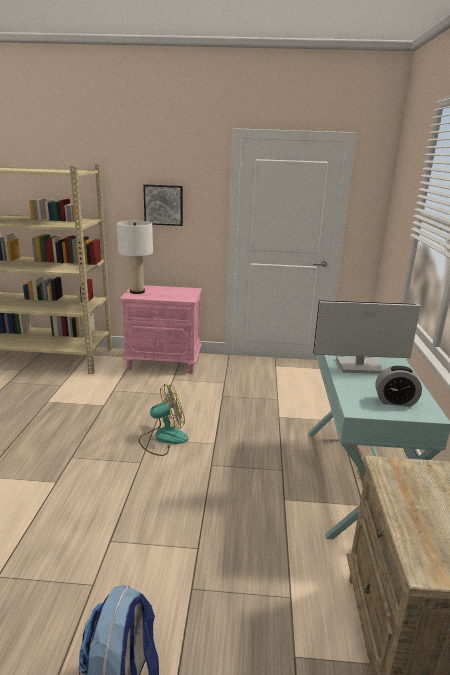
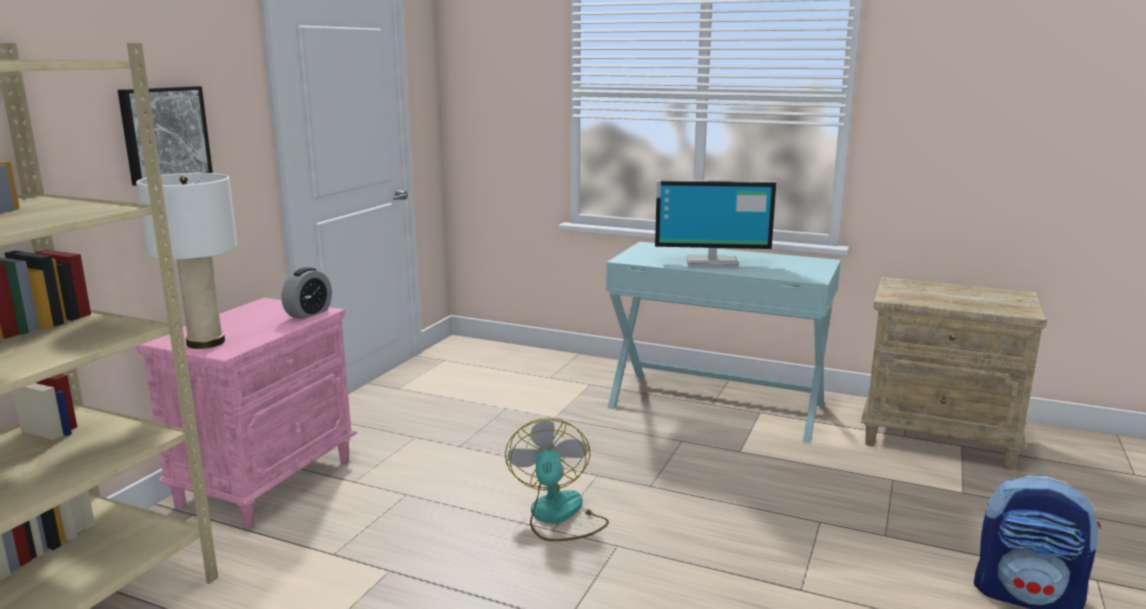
camera: 70 degrees left, 5 degrees down
(359, 367) = (711, 262): monitor -> monitor turned 105 degrees counterclockwise
(395, 401) = (797, 265): alarm clock -> alarm clock (309, 313)

